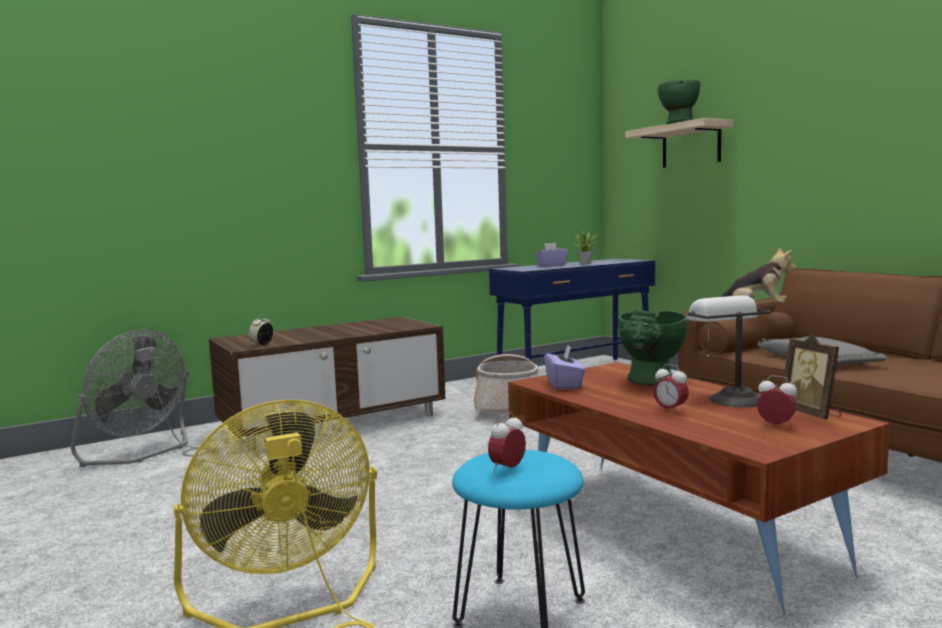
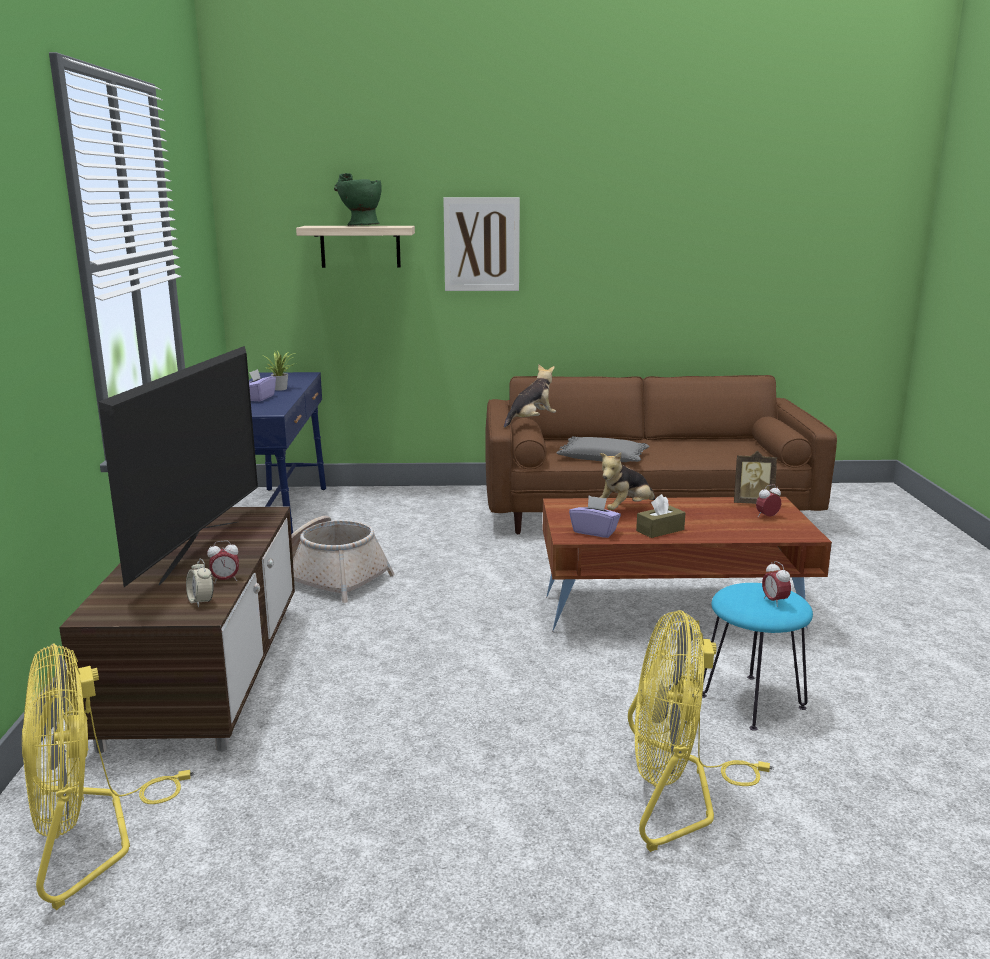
camera: 60 degrees left, 10 degrees up
(154, 451) = (92, 828): grey fan -> yellow fan
(339, 331) = (199, 550): none -> television
(619, 399) = (660, 530): none -> brown tissue box
(650, 382) = (625, 509): green vase -> plush toy
(670, 410) = (705, 527): alarm clock -> alarm clock (225, 580)
(728, 397) = (692, 505): table lamp -> none
(793, 130) = (481, 244): none -> picture

